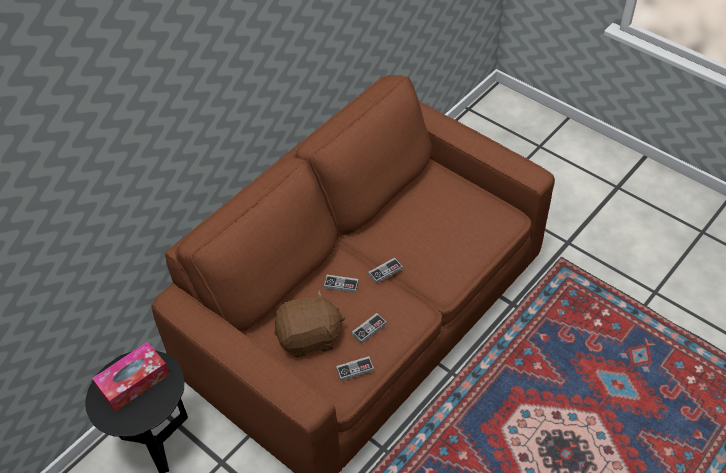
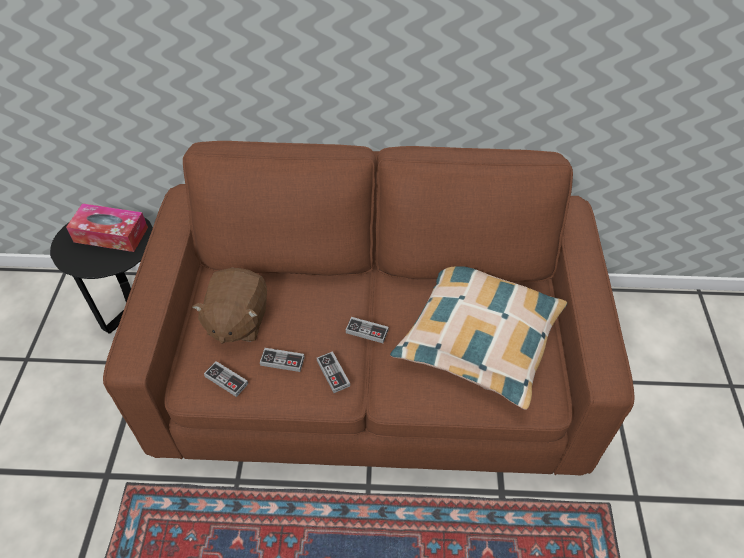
camera: 50 degrees right, 0 degrees up
(309, 338) = (237, 321): brown plush toy -> brown plush toy turned 60 degrees clockwise
(341, 285) = (317, 305): game controller -> game controller (333, 373)
(444, 219) = (479, 339): none -> pillow

